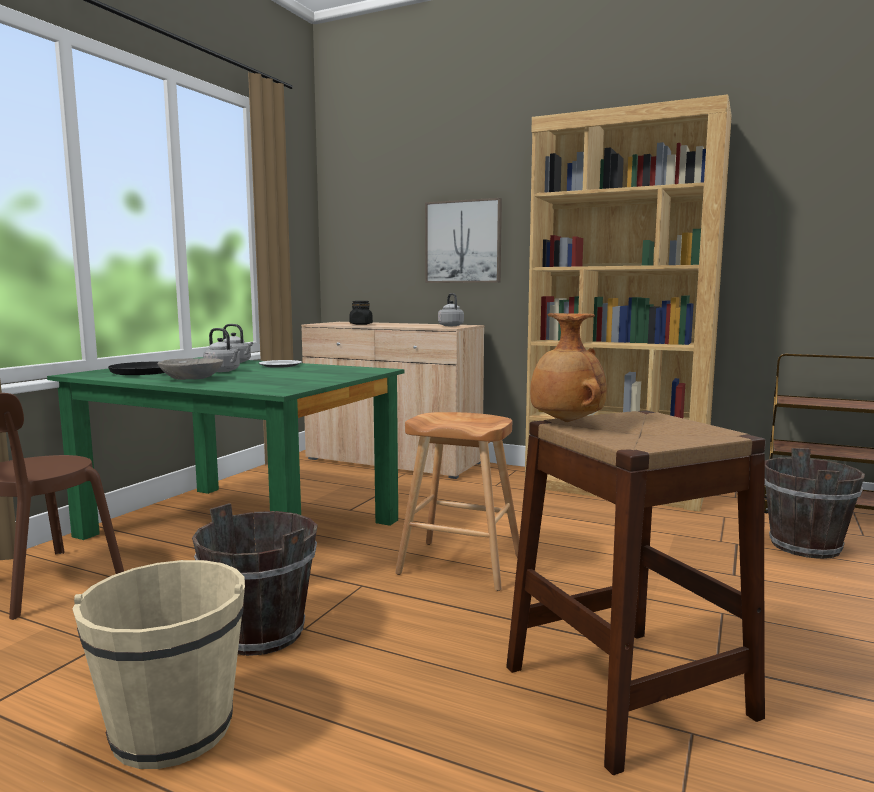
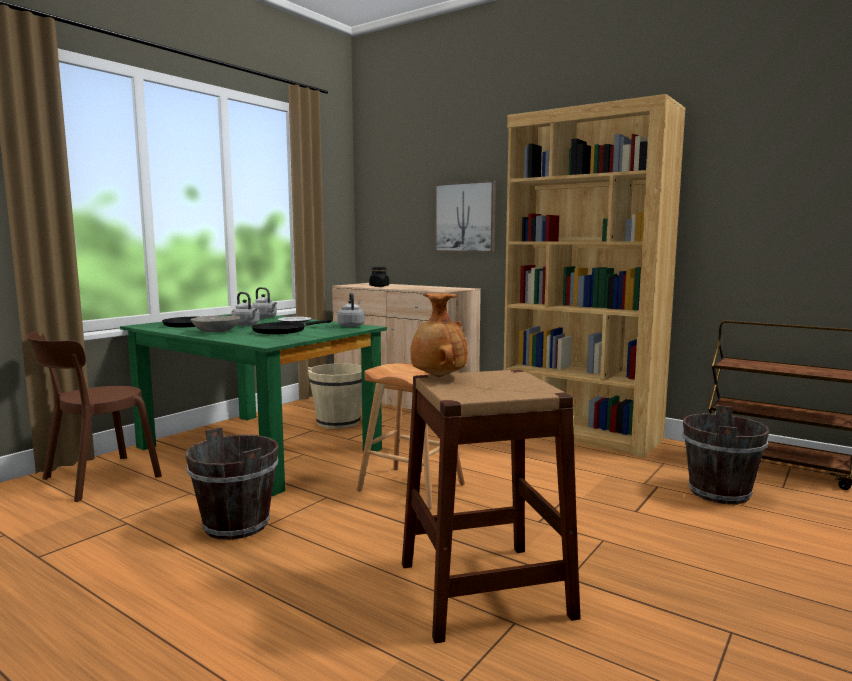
camera: 10 degrees right, 0 degrees up
(172, 729) = (149, 581): beige bucket -> beige bucket (338, 422)
(280, 376) = (282, 331): none -> black frying pan
(450, 325) = (449, 289): grey kettle -> grey kettle (350, 326)

